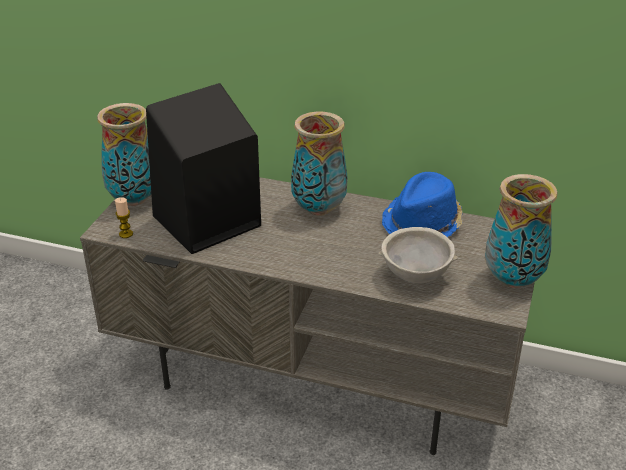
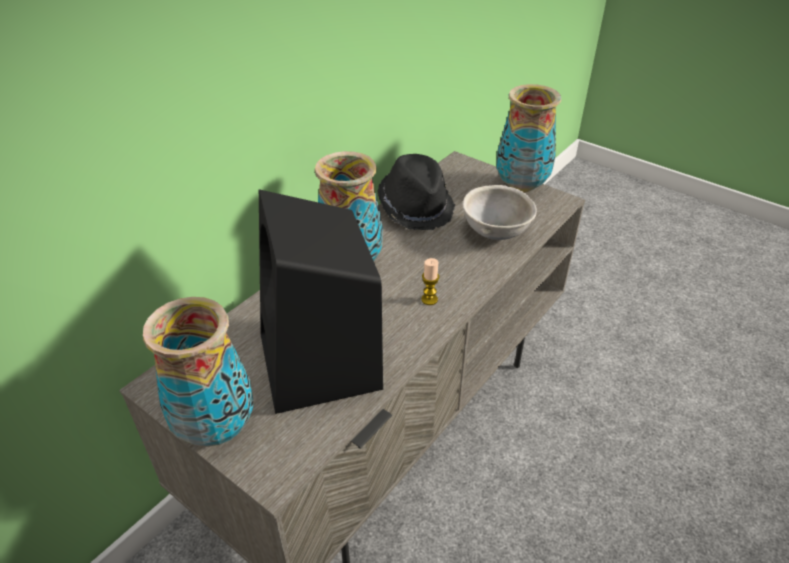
camera: 70 degrees left, 5 degrees up
(126, 234) = (299, 453): candle -> candle (429, 299)
(423, 223) = (416, 207): blue hat -> black hat

